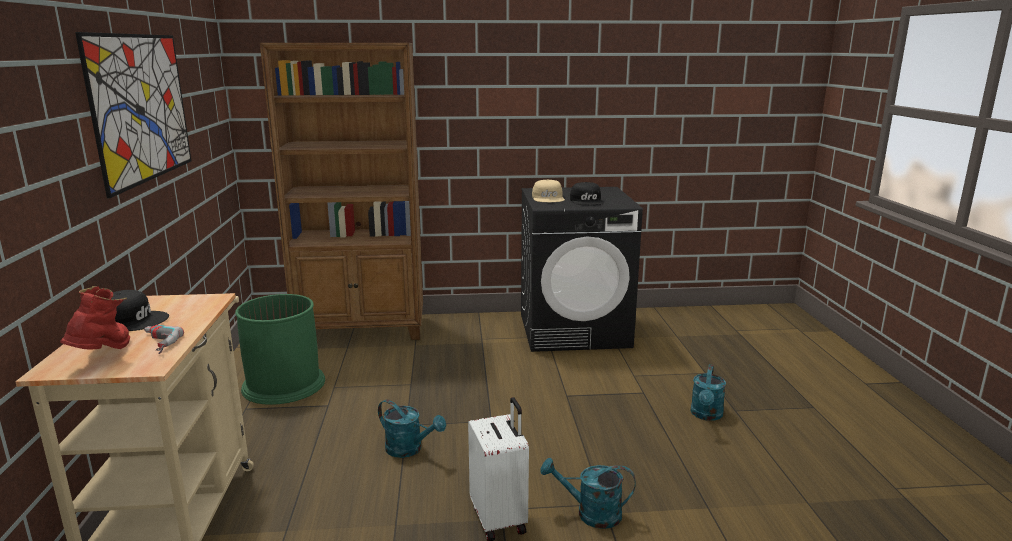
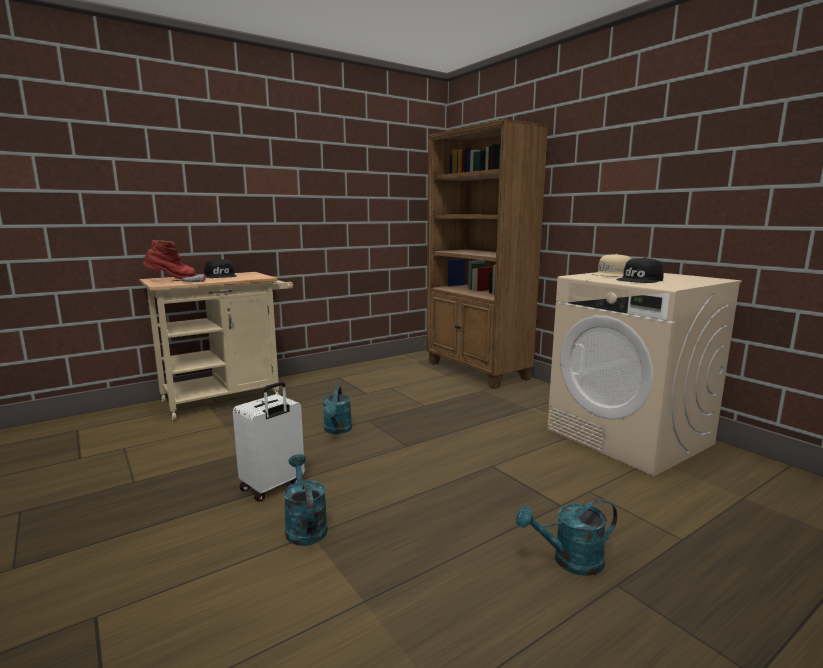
camera: 60 degrees right, 5 degrees down
(142, 108) = (315, 171): picture -> none
(284, 384) = (376, 376): green trash can -> none
(574, 330) = (629, 437): black washing machine -> beige washing machine

